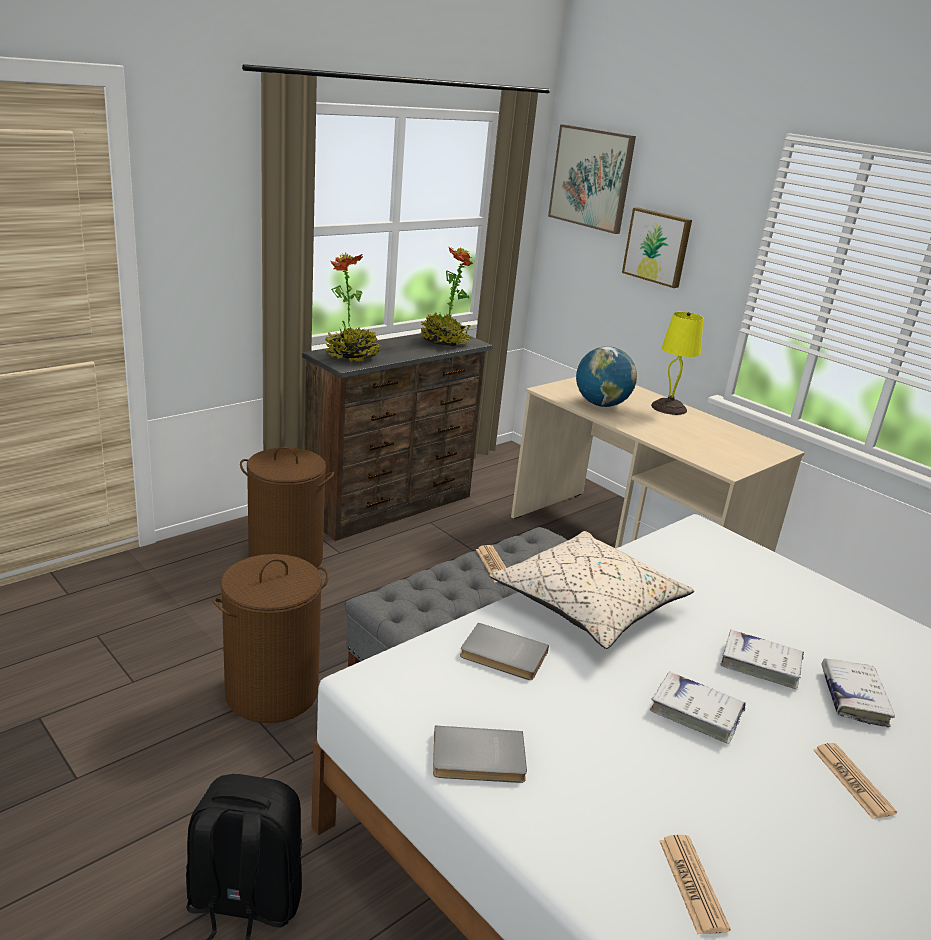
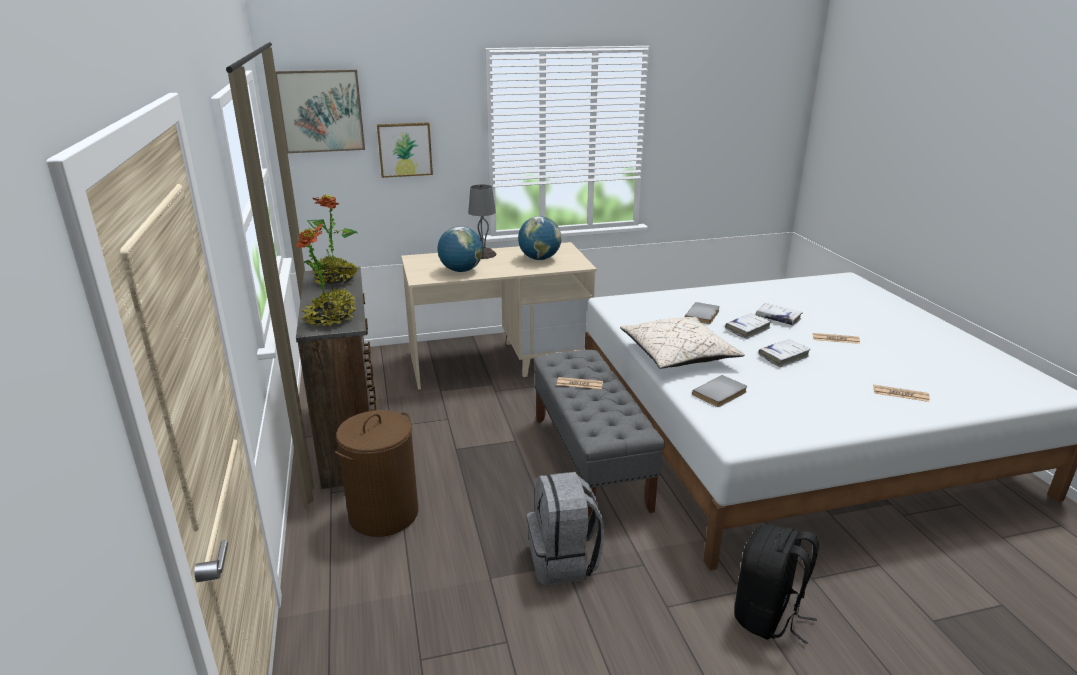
camera: 60 degrees left, 0 degrees up
(271, 693) = (564, 561): brown laundry basket -> grey backpack
(478, 760) = (813, 424): grey book -> grey book (703, 315)
(668, 408) = (483, 254): yellow table lamp -> grey table lamp
(707, 440) = (539, 259): none -> globe

